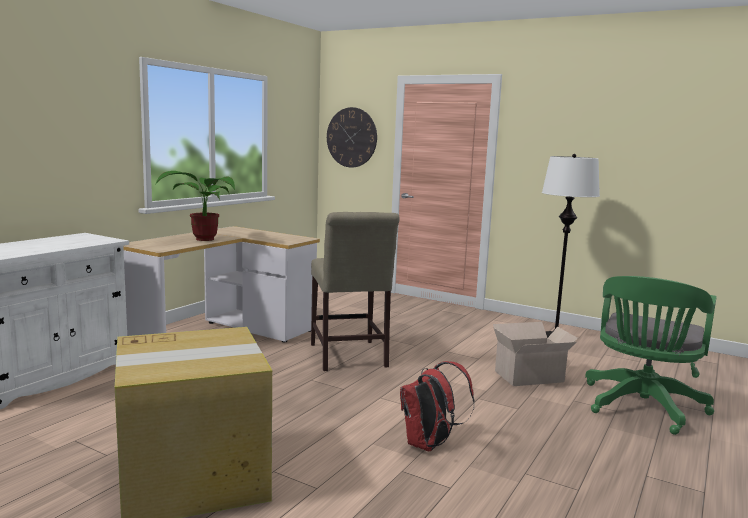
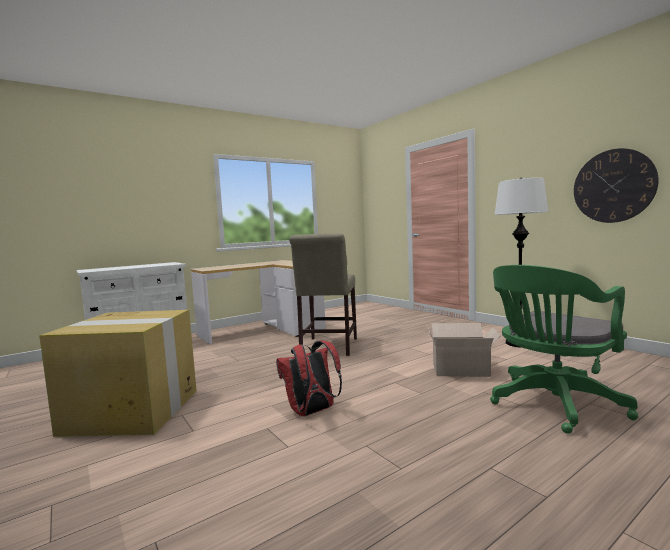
camera: 25 degrees right, 5 degrees down
(201, 239) = (245, 265): potted plant -> none
(351, 137) = (381, 198): wall clock -> wall clock (613, 186)

